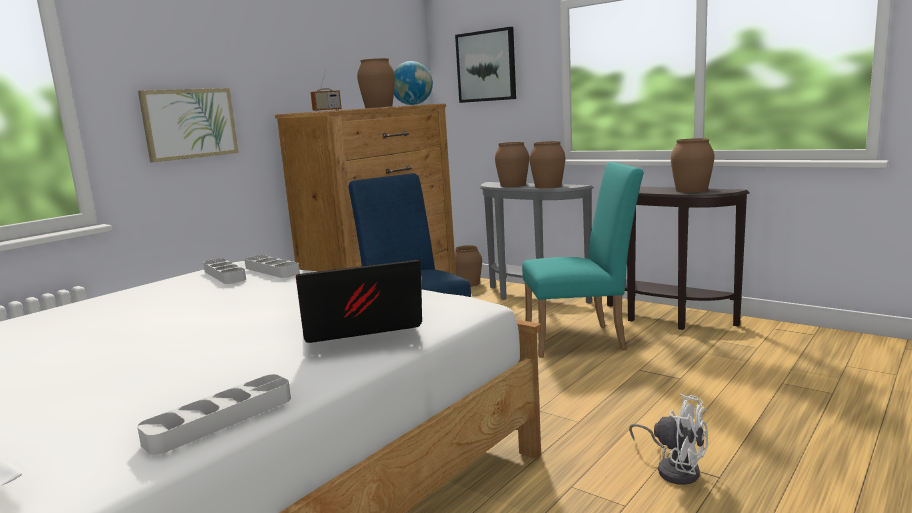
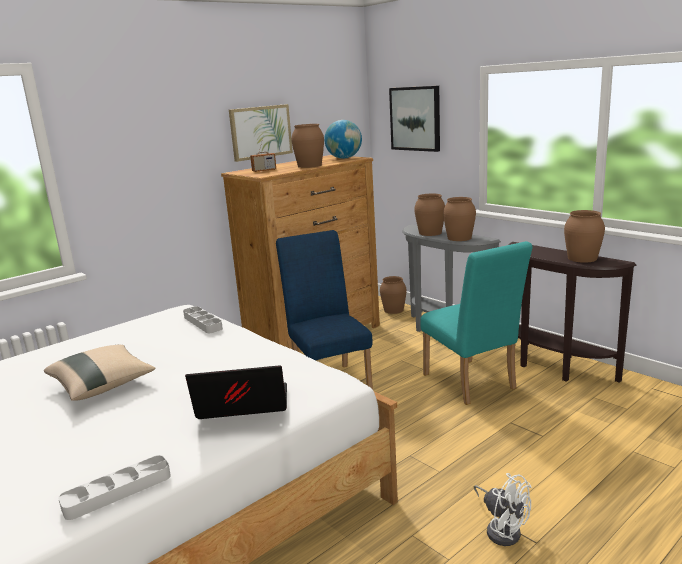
camera: 10 degrees right, 5 degrees up
(158, 328) = (102, 385): none -> beige pillow
(190, 123) = (149, 187): picture -> picture (260, 132)
(224, 275) = (166, 324): grey tray -> none
(582, 340) = (472, 384): turquoise chair -> turquoise chair turned 60 degrees clockwise

